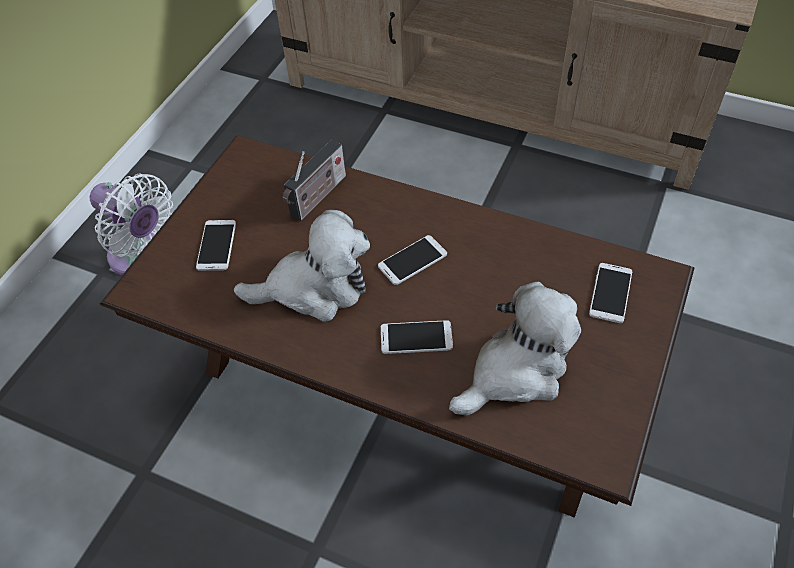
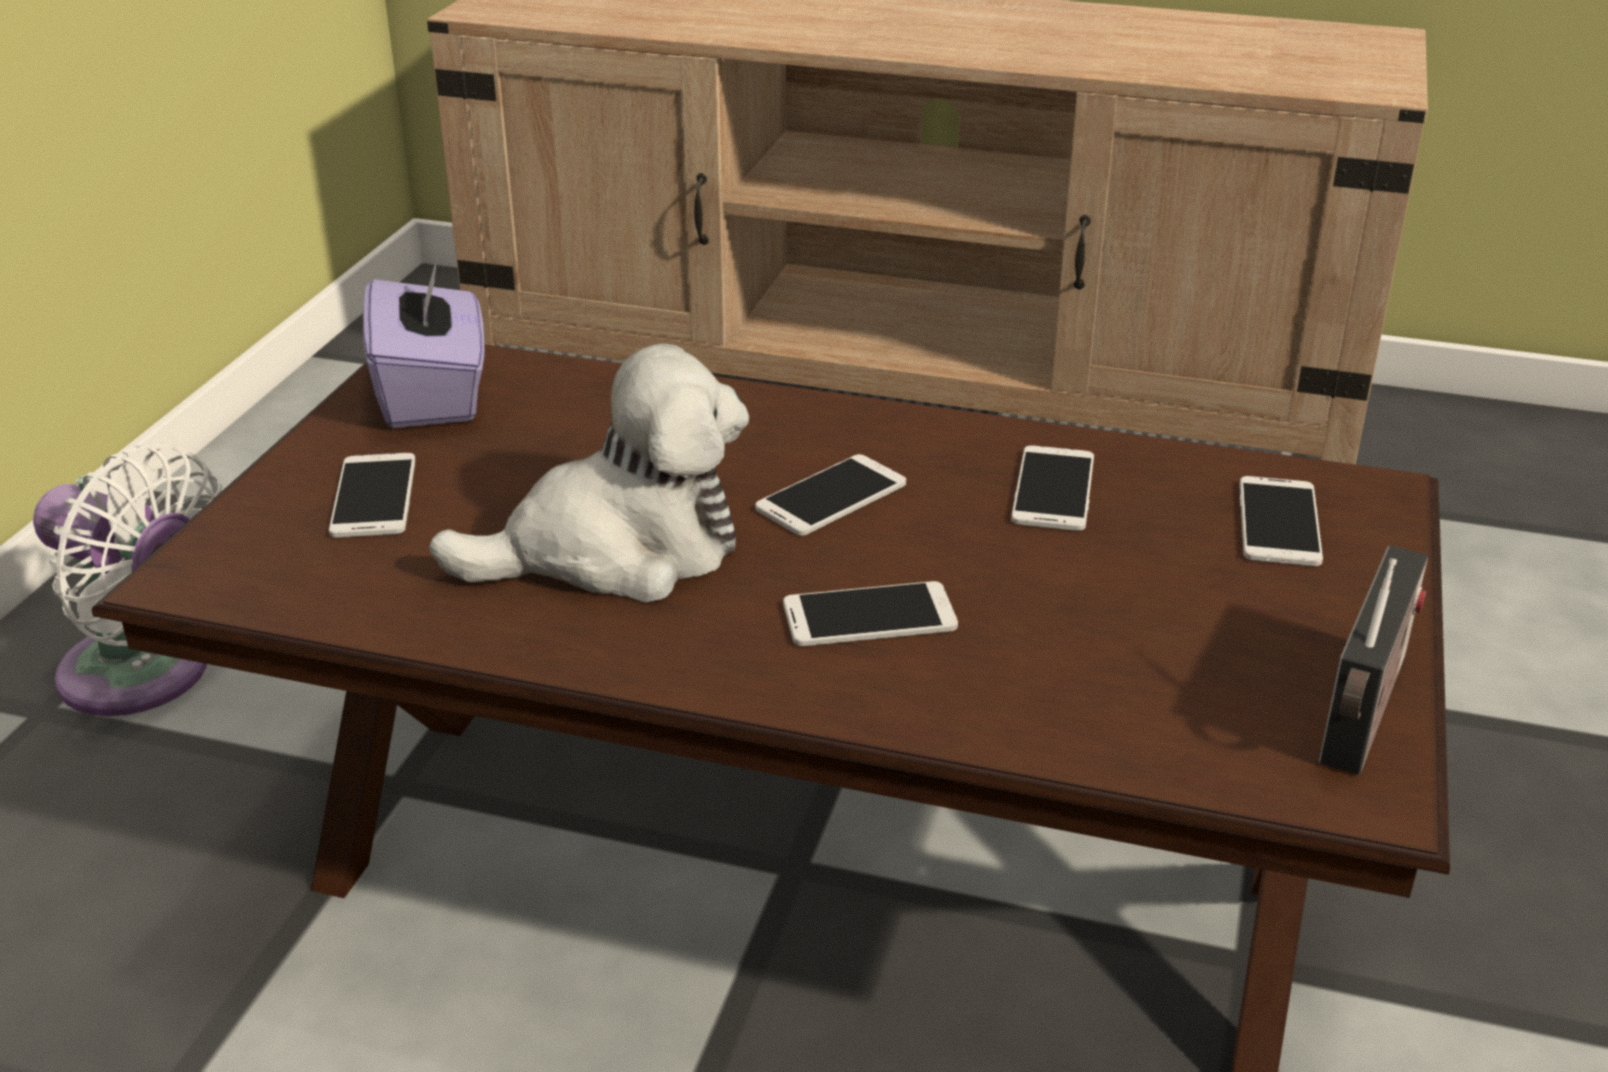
camera: 10 degrees left, 20 degrees down
(247, 179) = (433, 394): none -> purple tissue box
(317, 198) = (596, 415): radio -> radio (1364, 715)
(512, 263) = (1053, 489): none -> phone
(516, 371) = (1113, 655): plush toy -> none

